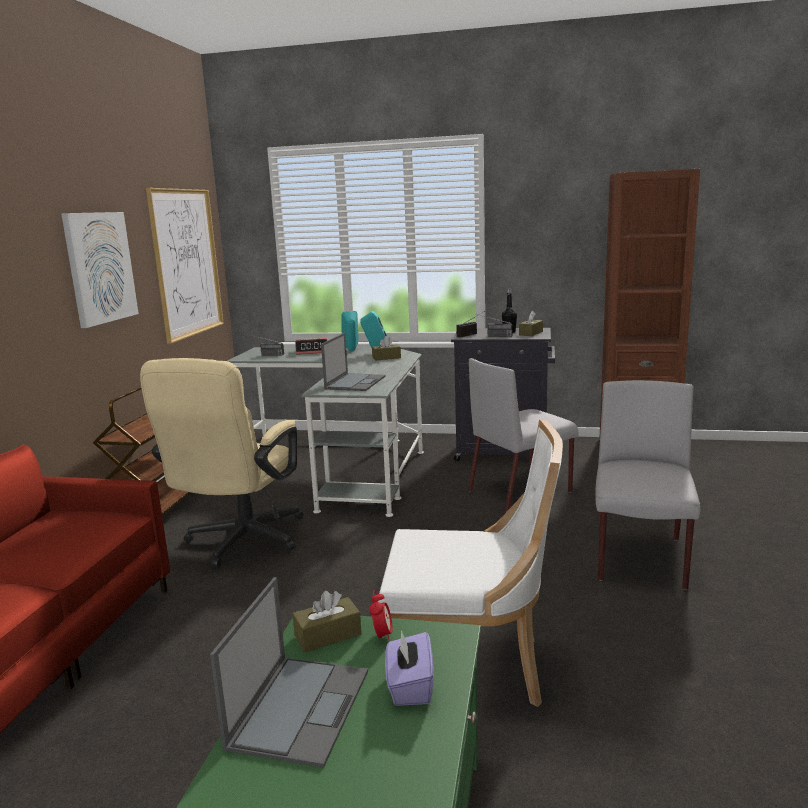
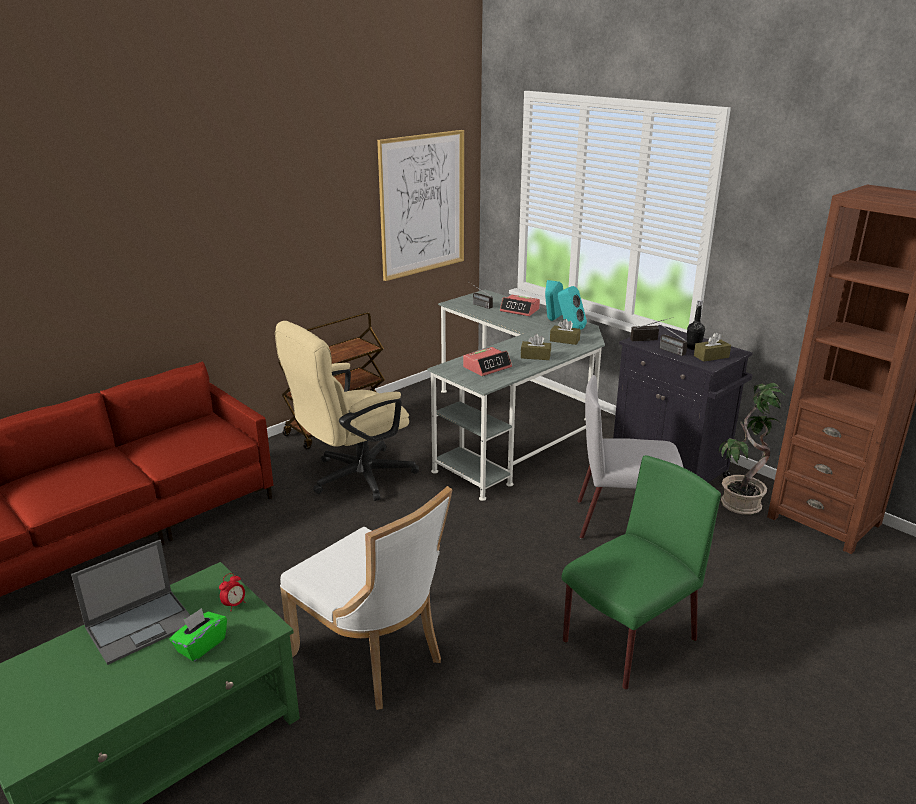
camera: 35 degrees right, 10 degrees up
(100, 267) = (310, 218): picture -> none
(328, 635) = (211, 588): brown tissue box -> brown tissue box (535, 356)
(355, 382) = (487, 367): laptop -> alarm clock
(410, 686) = (201, 645): purple tissue box -> green tissue box
(575, 455) = (739, 503): none -> potted plant
(640, 560) = (628, 642): grey chair -> green chair

